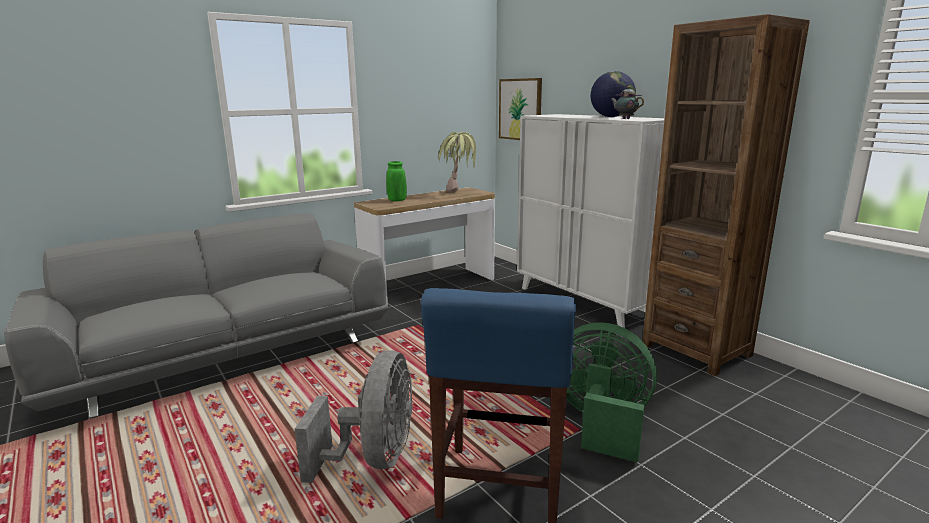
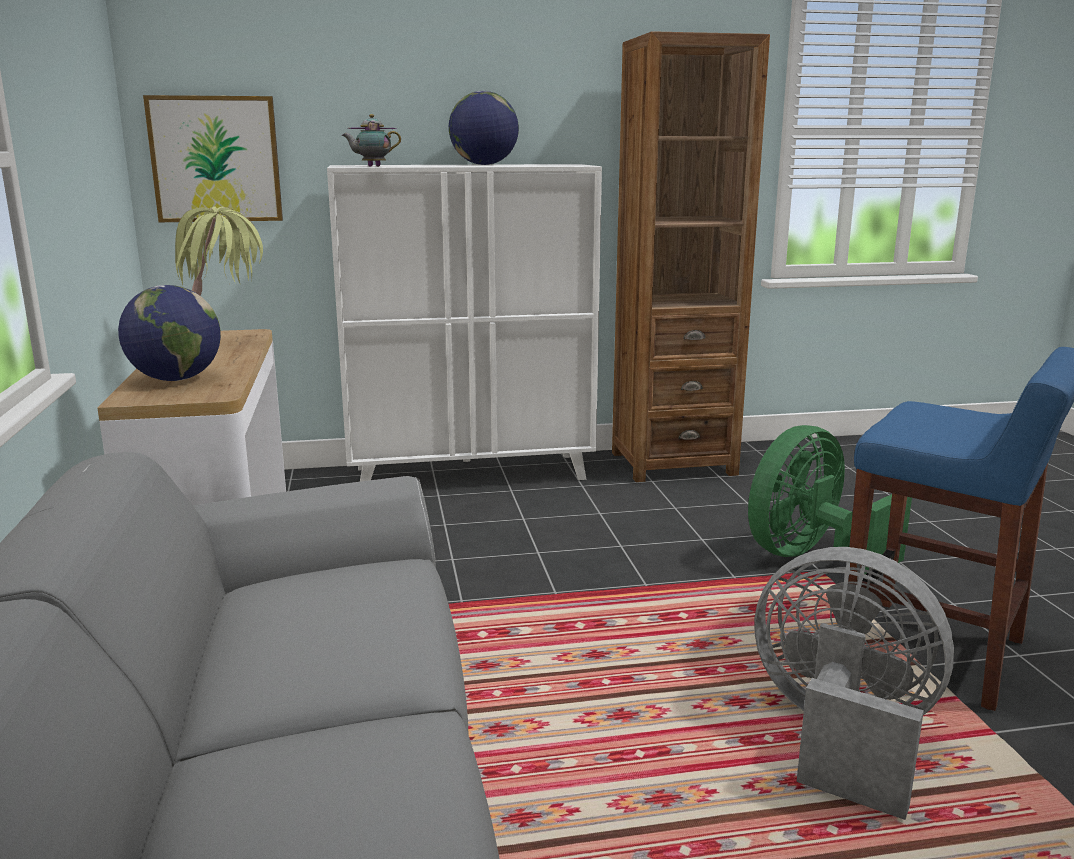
camera: 65 degrees left, 0 degrees up
(397, 200) = (175, 379): green vase -> globe
(625, 119) = (543, 165): teapot -> teapot (372, 166)

